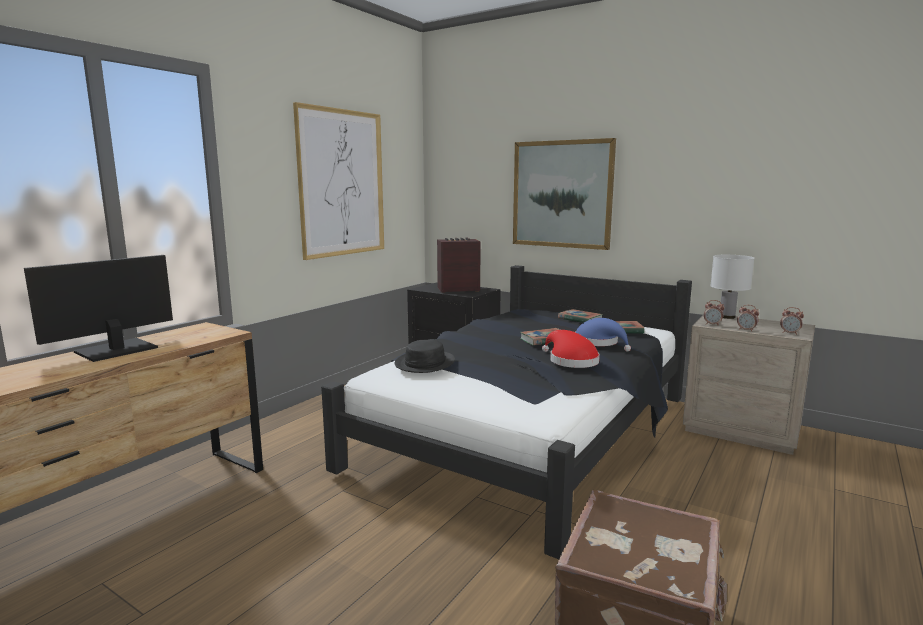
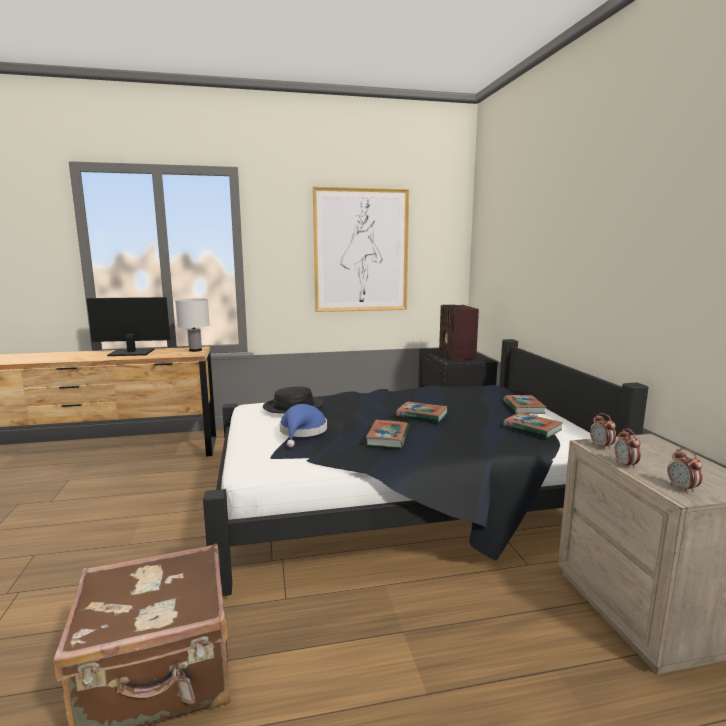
camera: 45 degrees right, 0 degrees up
(457, 289) = (456, 355): radio -> radio turned 135 degrees counterclockwise
(562, 194) = (550, 264): picture -> none
(570, 361) = (388, 437): red hat -> book
(599, 343) = (468, 432): blue hat -> blue hat (302, 432)
(727, 317) = (661, 445): white table lamp -> white table lamp (195, 350)

